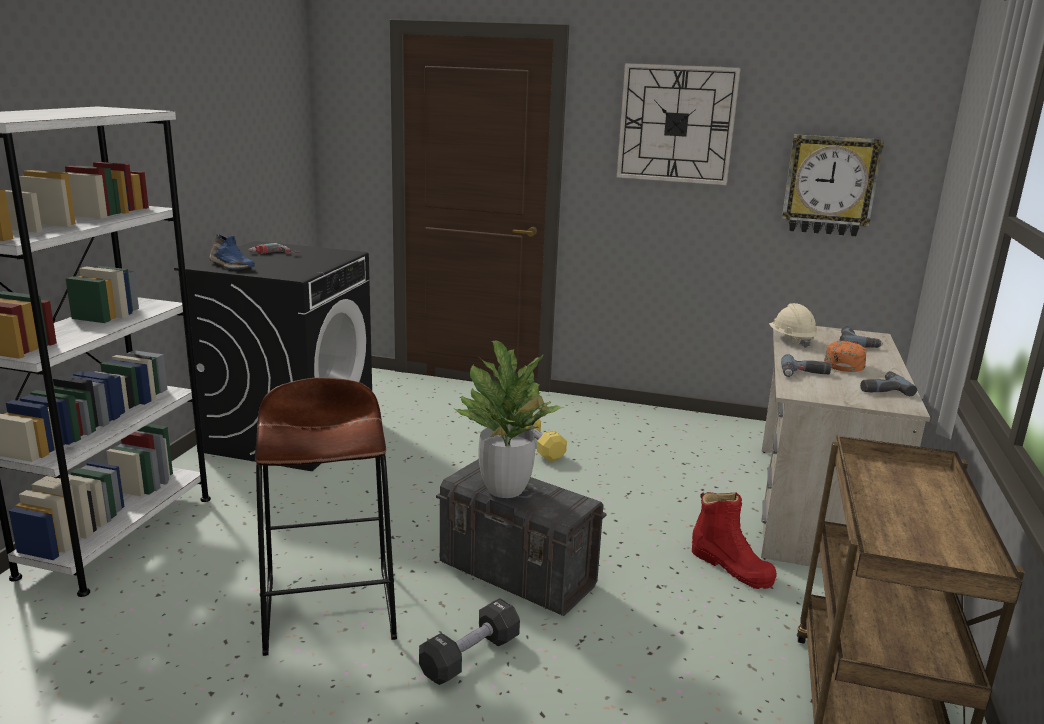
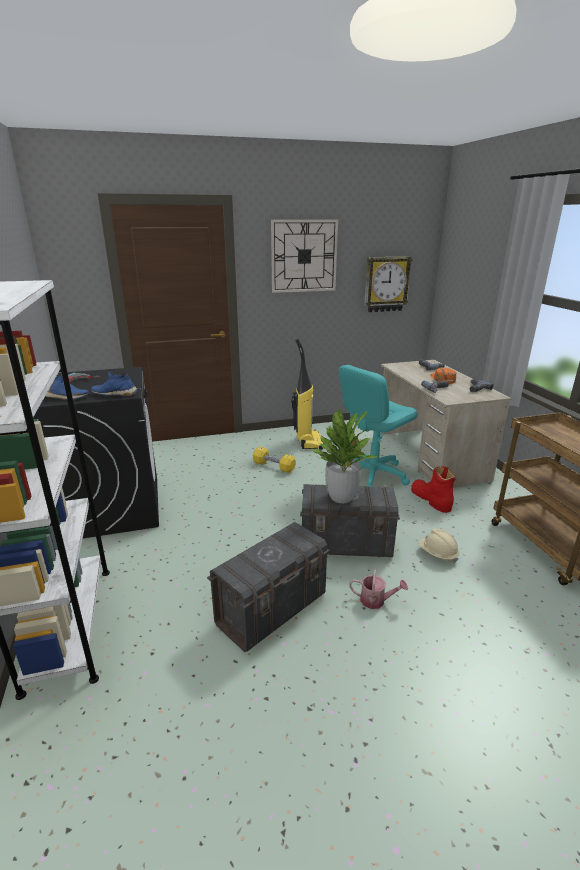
camera: 30 degrees left, 5 degrees up
(284, 273) = (115, 394): none -> blue shoe
(330, 608) = (272, 609): brown stool -> grey storage box
(470, 656) = (376, 600): black dumbbell -> watering can
(631, 429) = (308, 441): none -> vacuum cleaner
(676, 502) = (372, 474): none -> turquoise office chair
(731, 566) = (430, 499): red boot -> red boot turned 135 degrees counterclockwise
(791, 340) = (404, 372): beige hard hat -> beige hard hat (437, 554)

